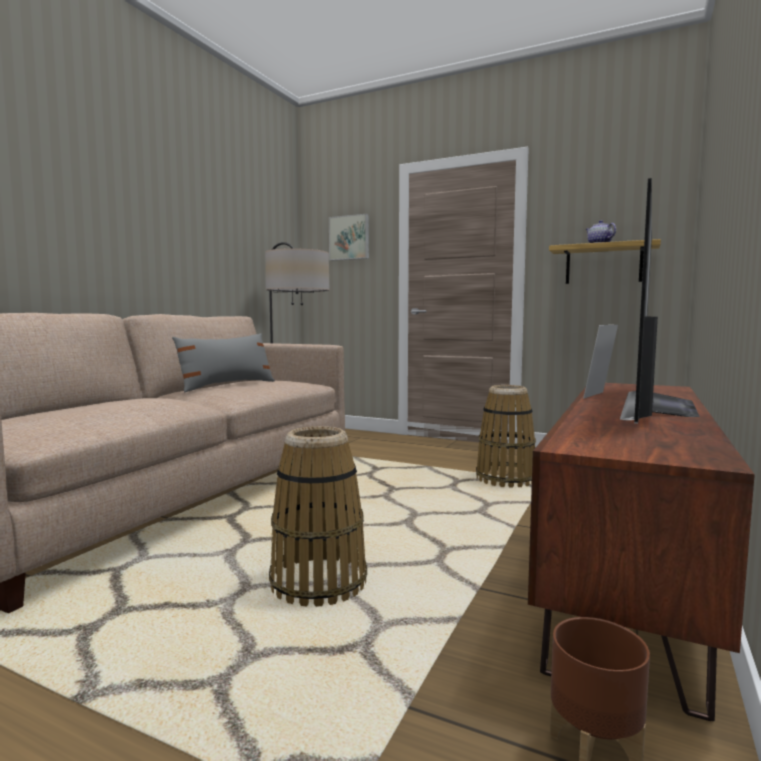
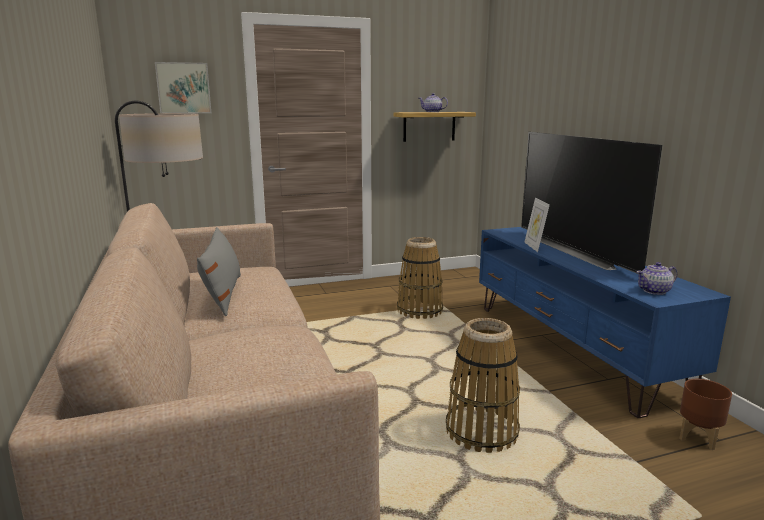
camera: 45 degrees left, 10 degrees up
(608, 442) = (655, 291): none -> teapot
(627, 567) = (571, 348): brown tv stand -> blue tv stand

